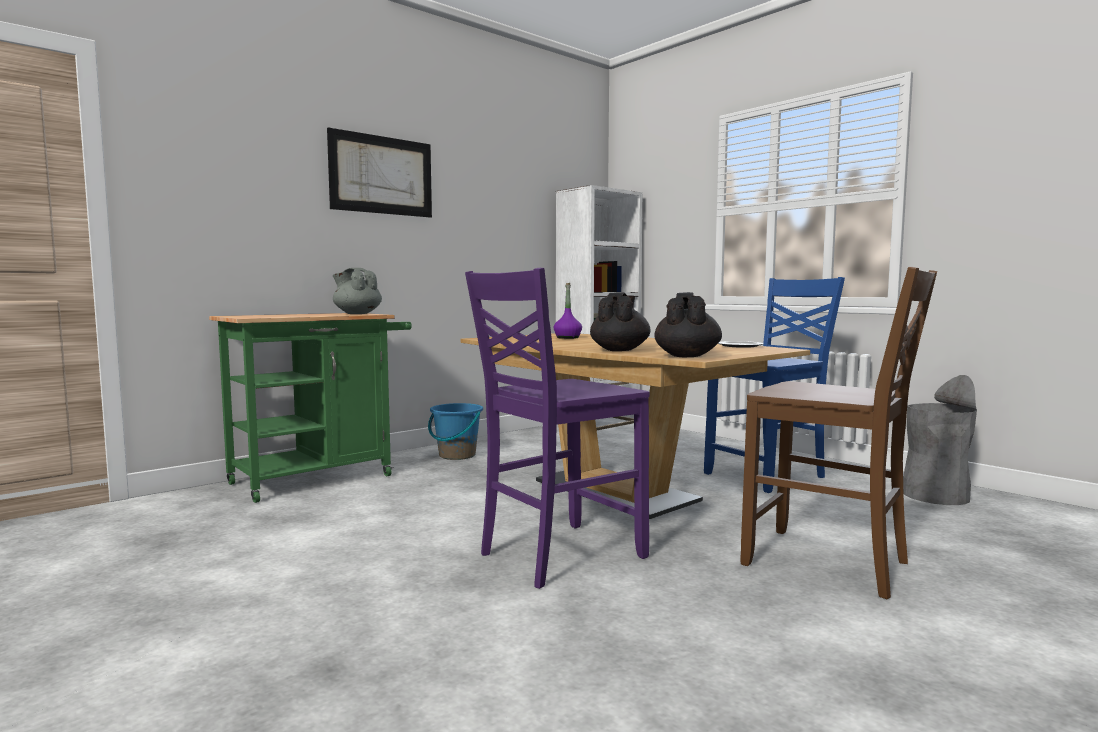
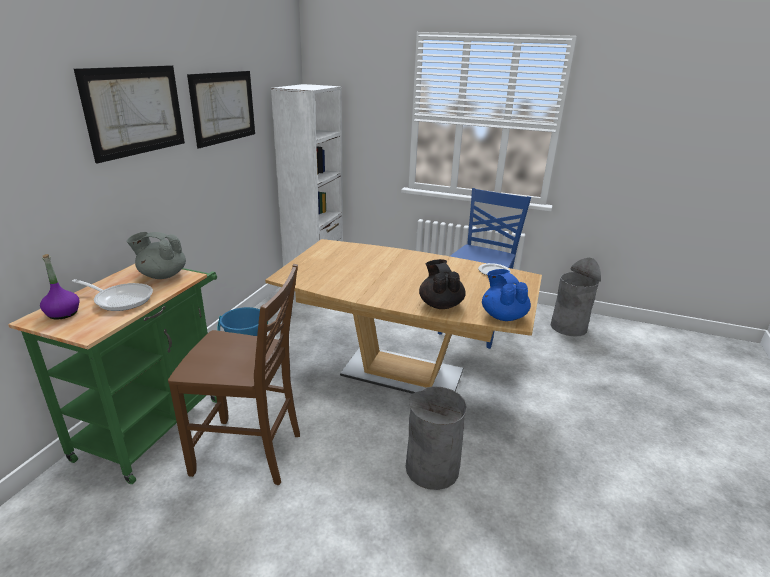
camera: 30 degrees left, 20 degrees up
(302, 315) = (121, 299): none -> frying pan
(488, 196) = (224, 107): none -> picture
(558, 555) = (432, 468): purple chair -> grey trash can
(567, 338) = (350, 262): purple bottle -> purple bottle (63, 313)
(687, 356) = (503, 316): black teapot -> blue teapot
(828, 563) = (572, 419): brown chair -> brown chair (250, 453)

